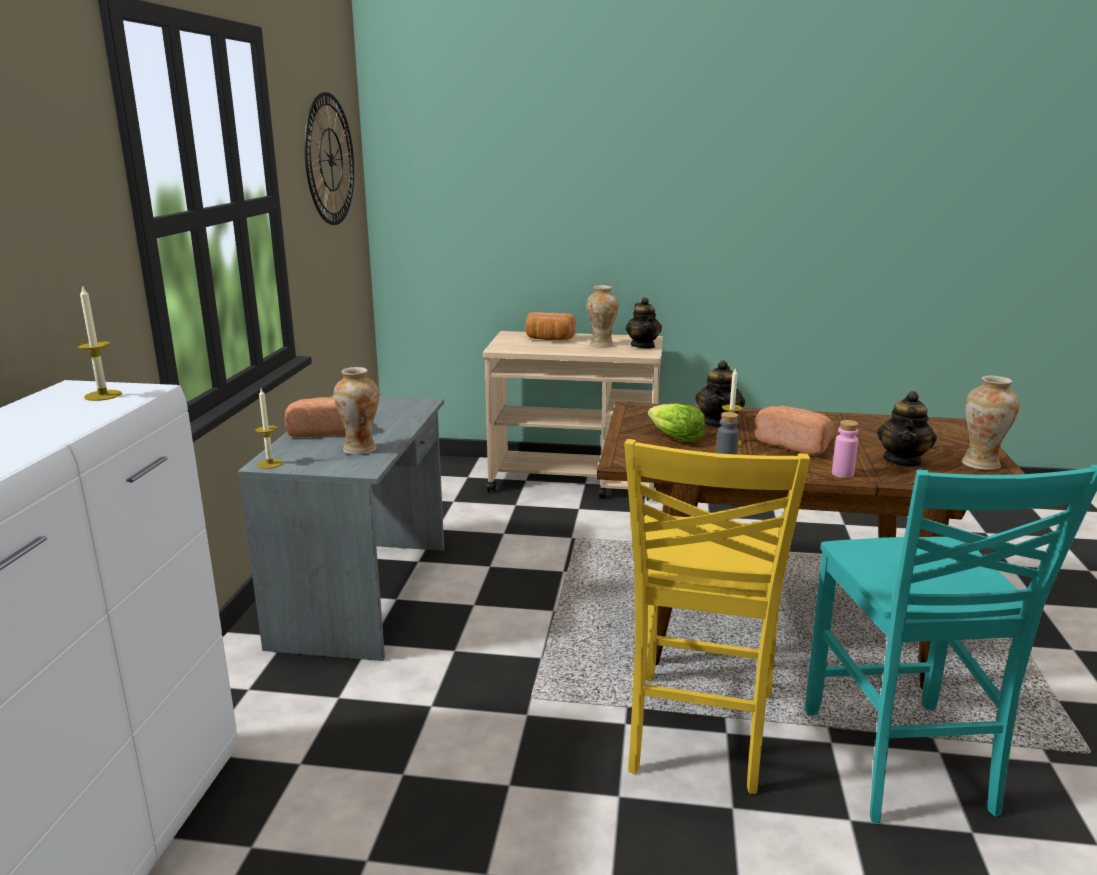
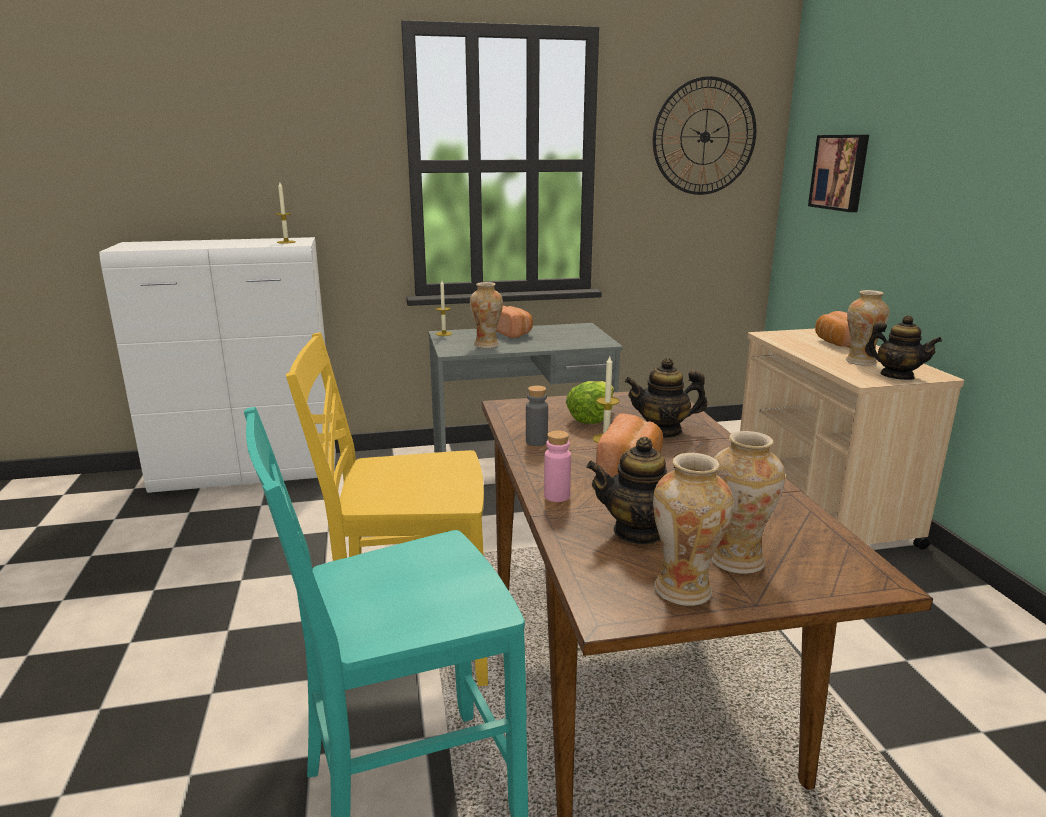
camera: 70 degrees right, 0 degrees up
(465, 189) = (840, 172): none -> picture
(643, 346) = (896, 376): teapot -> teapot turned 105 degrees counterclockwise
(940, 445) = (736, 560): none -> vase

